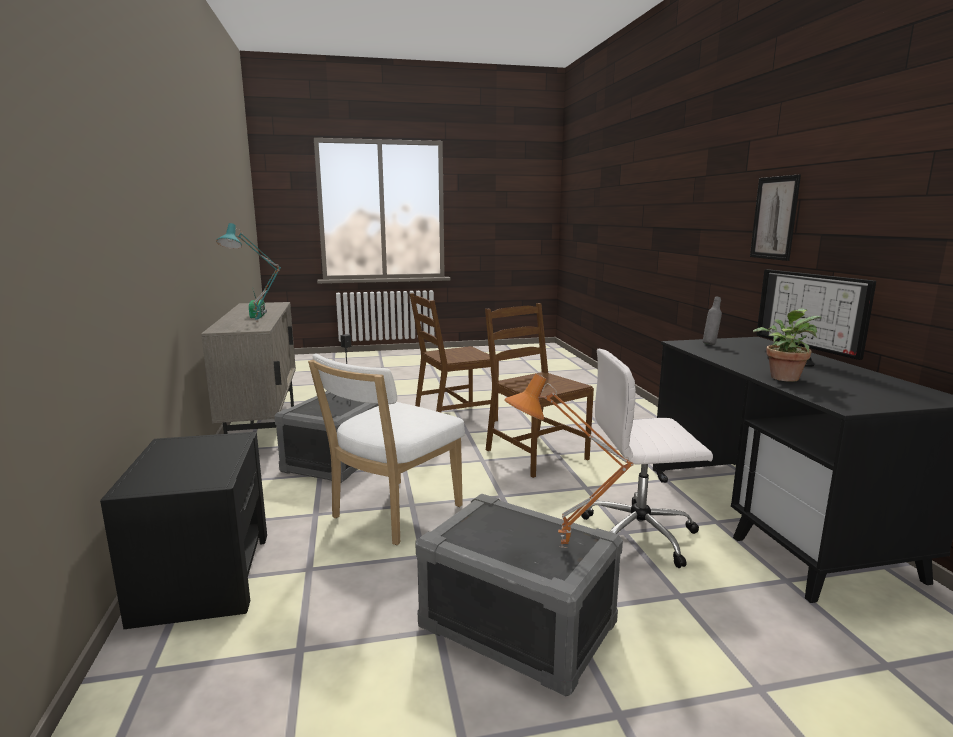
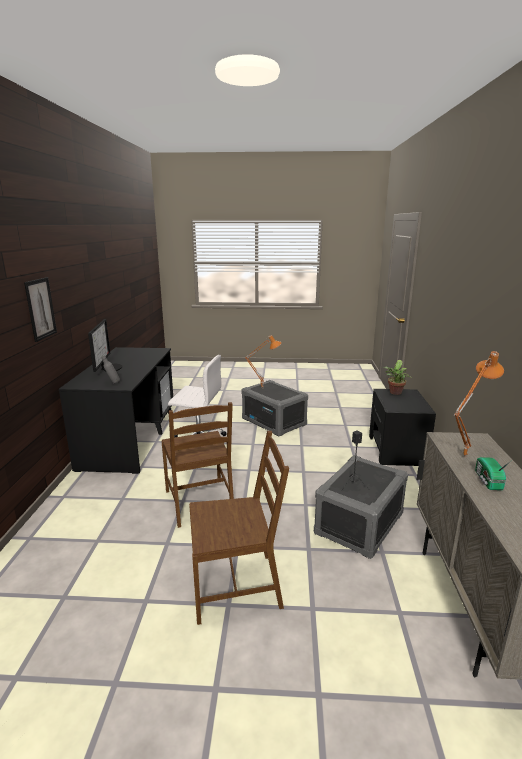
camera: 165 degrees left, 5 degrees up
(258, 322) = (463, 456): turquoise table lamp -> orange table lamp
(392, 514) = (315, 467): white chair -> none
(784, 377) = (145, 360): potted plant -> potted plant (395, 393)

